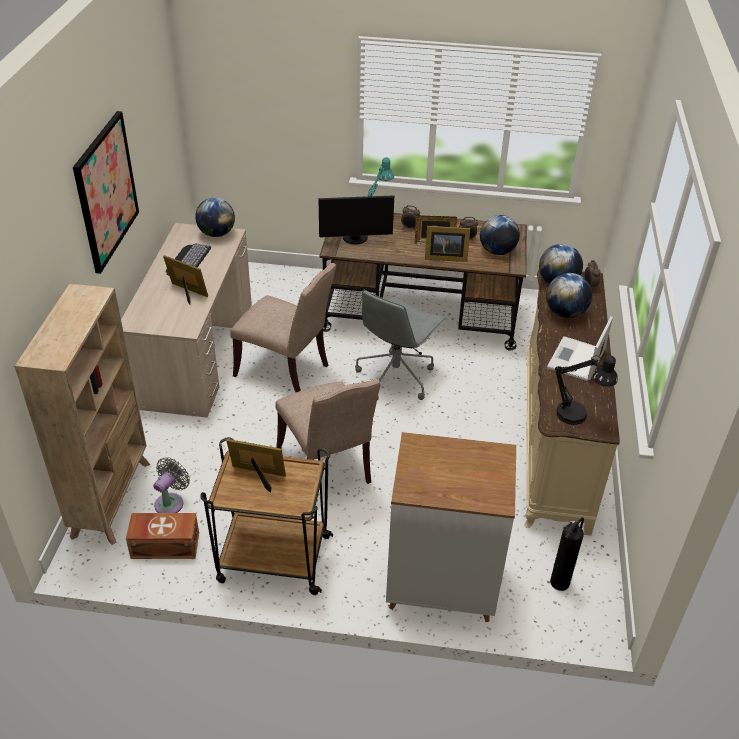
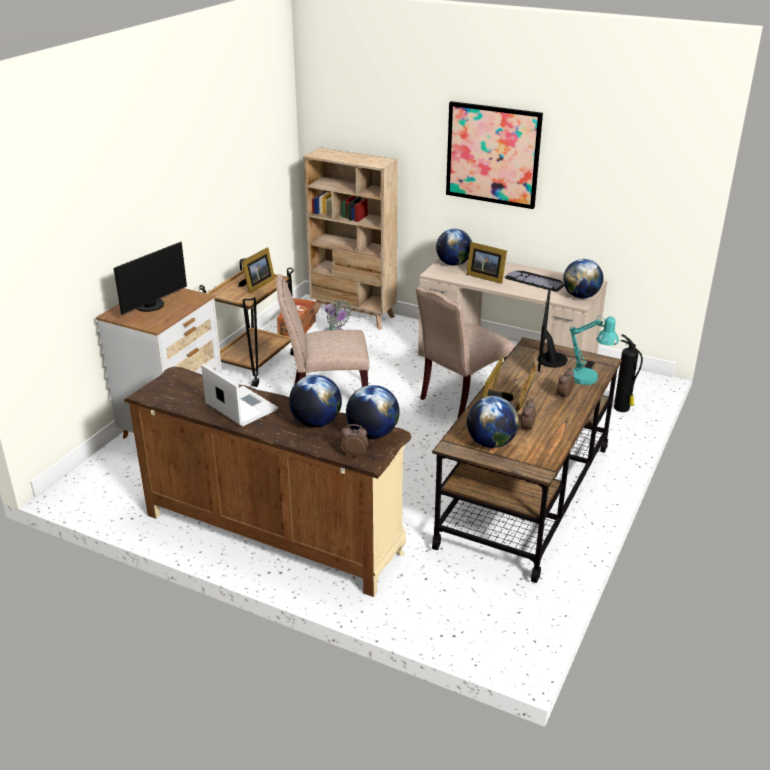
camera: 110 degrees right, 10 degrees down
(157, 319) = (453, 264): none -> globe
(187, 293) = (485, 277): picture frame -> picture frame turned 75 degrees clockwise
(397, 376) = (425, 457): grey office chair -> none
(459, 475) = (152, 306): none -> monitor
(560, 582) = (121, 482): fire extinguisher -> fire extinguisher (622, 408)
(578, 416) = (171, 386): black table lamp -> none

